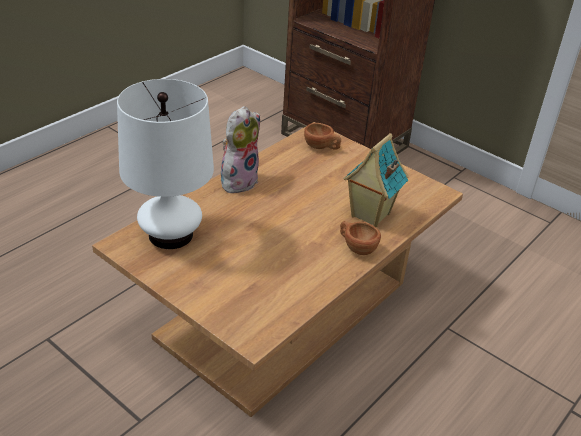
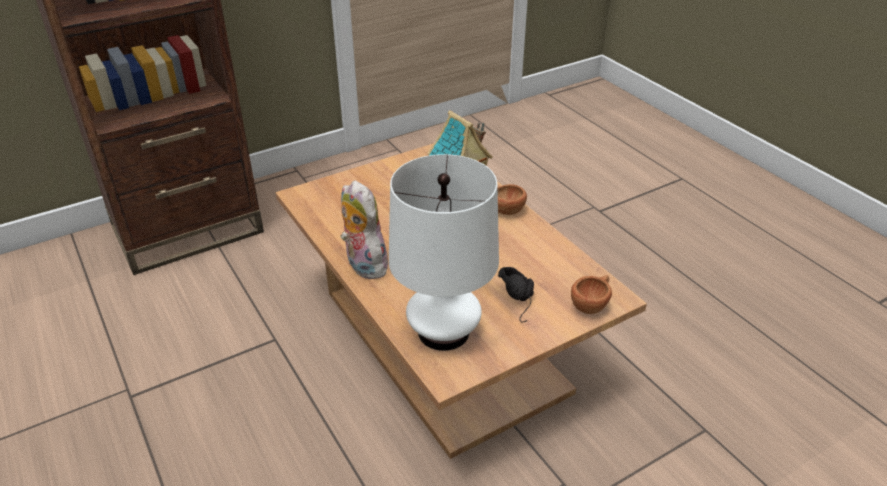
camera: 70 degrees left, 0 degrees up
(224, 275) = (522, 302): none -> black headphones
(321, 147) = (330, 197): brown cup -> brown cup (591, 304)

